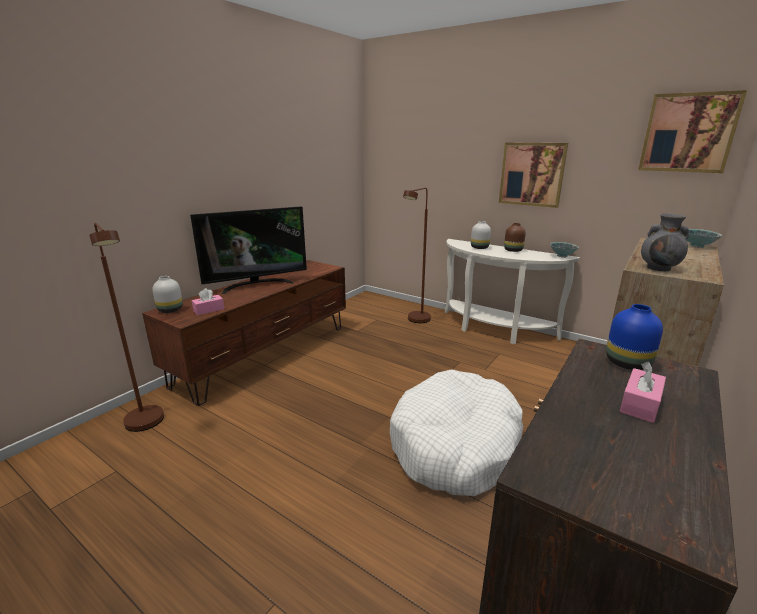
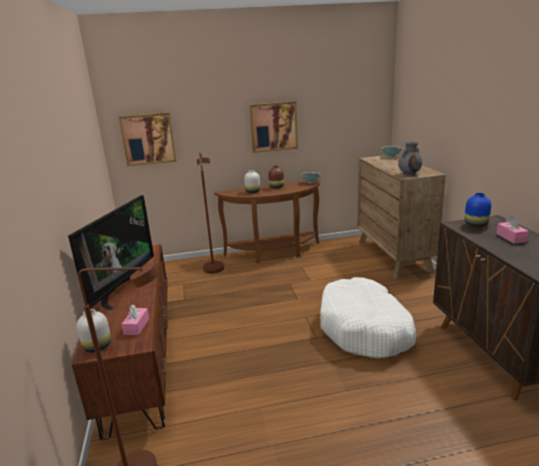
camera: 45 degrees left, 0 degrees up
(493, 330) = (274, 253): white console table -> brown console table
(688, 133) = (363, 89): picture -> picture (148, 139)

